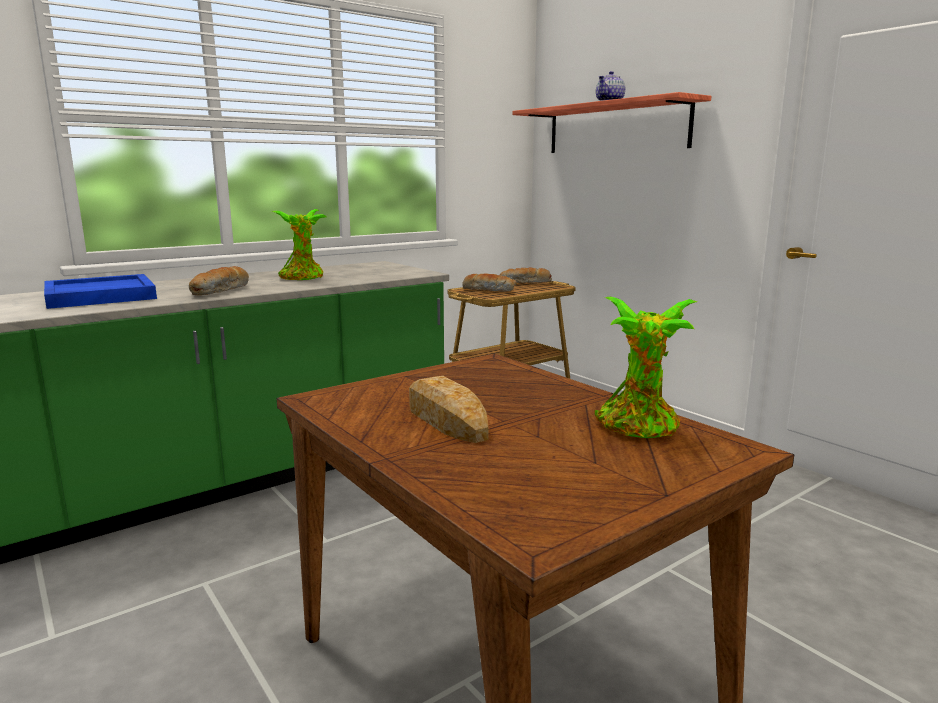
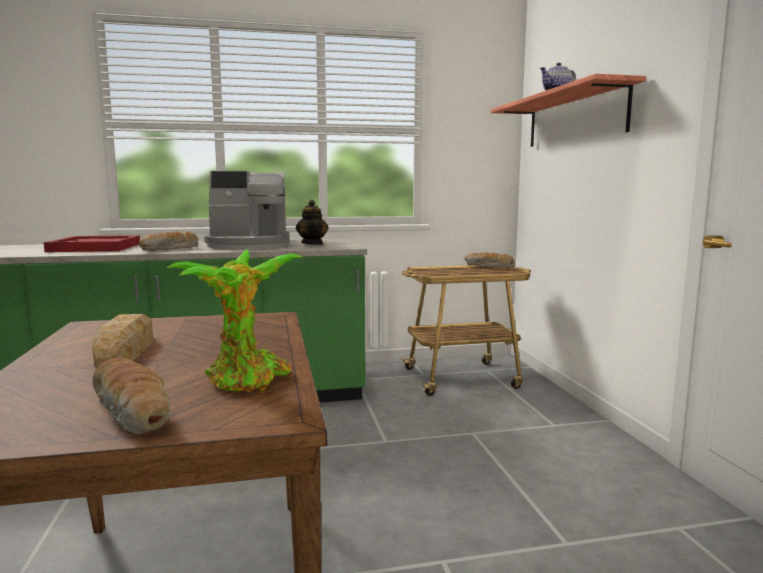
camera: 25 degrees right, 5 degrees down
(99, 296) = (94, 248): blue tray -> red tray
(303, 278) = (249, 245): potted plant -> coffee machine
(369, 271) = (312, 243): none -> teapot
(489, 290) = (442, 270): bread -> bread (133, 411)

